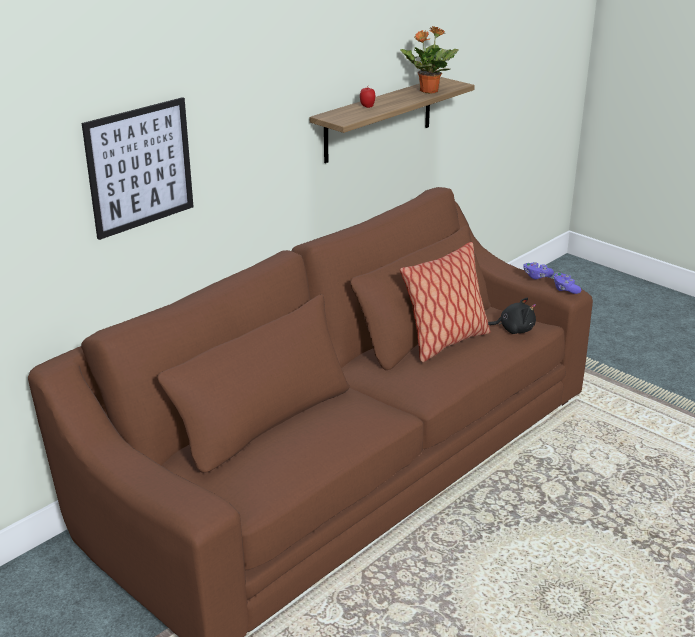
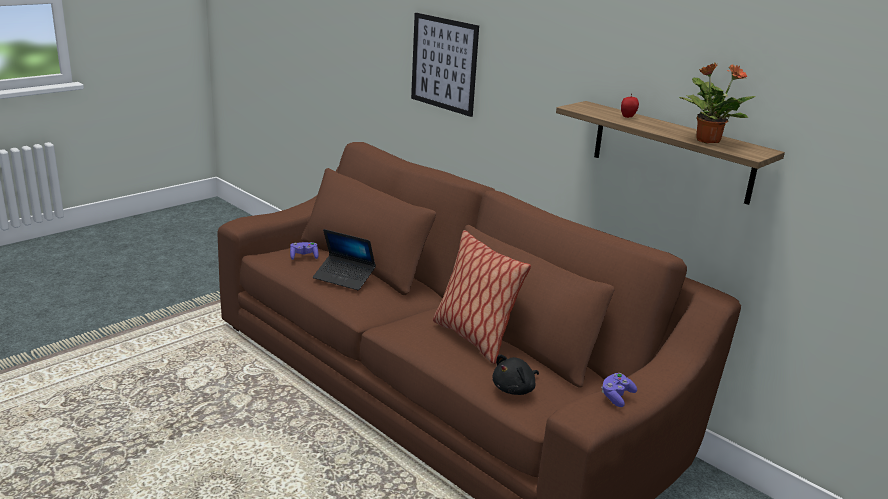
camera: 90 degrees right, 5 degrees down
(333, 421) = (344, 278): none -> laptop
(513, 329) = (515, 389): black plush toy -> black plush toy turned 45 degrees clockwise
(565, 289) = (579, 410): purple game controller -> purple game controller (304, 256)

